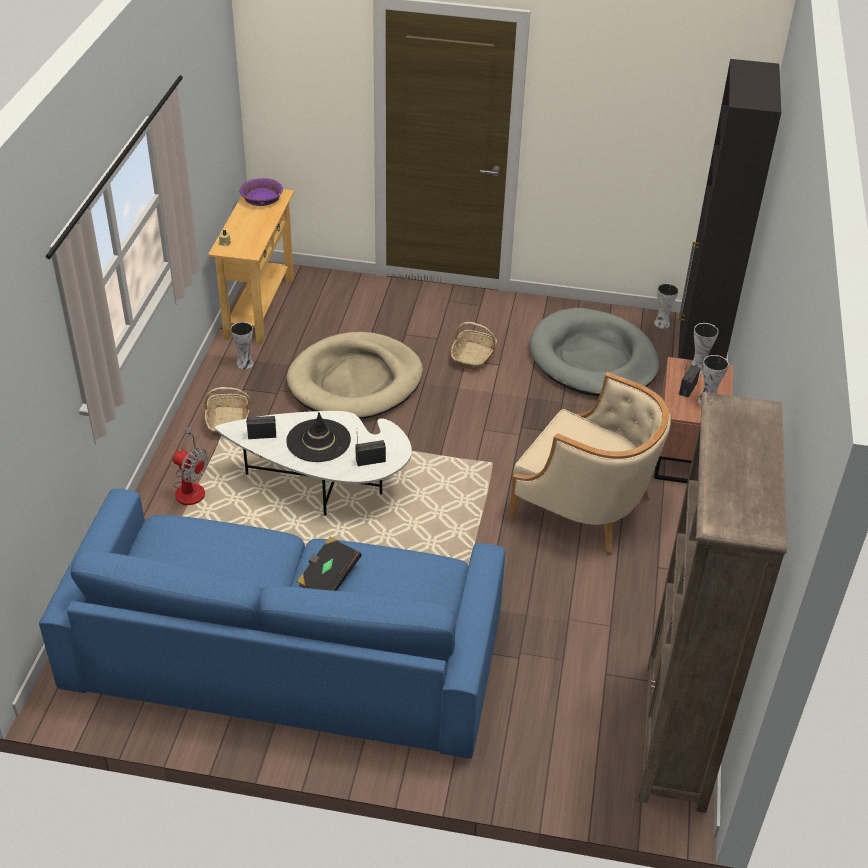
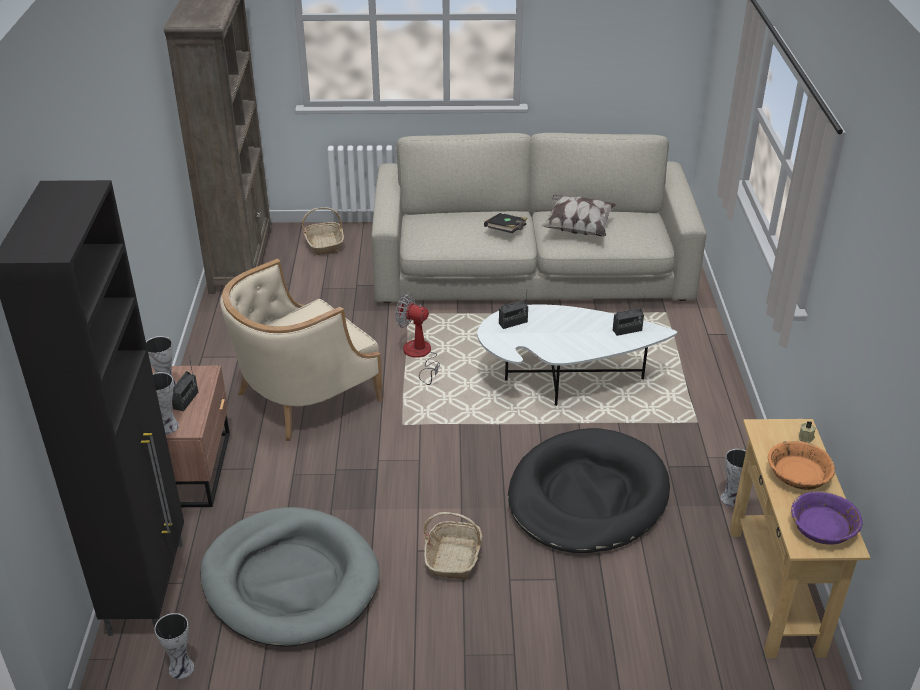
camera: 170 degrees right, 5 degrees down
(191, 487) = (686, 361): fan -> fan (420, 356)
(228, 421) = (698, 426): basket -> basket (324, 244)
(239, 563) = (577, 228): none -> pillow
(250, 224) = (798, 475): none -> orange bowl
(286, 651) = (531, 268): blue sofa -> beige sofa
(318, 441) = (570, 332): black hat -> none
(355, 381) = (587, 496): beige dog bed -> black dog bed
(584, 507) = (304, 396): beige armchair -> beige armchair turned 60 degrees counterclockwise

